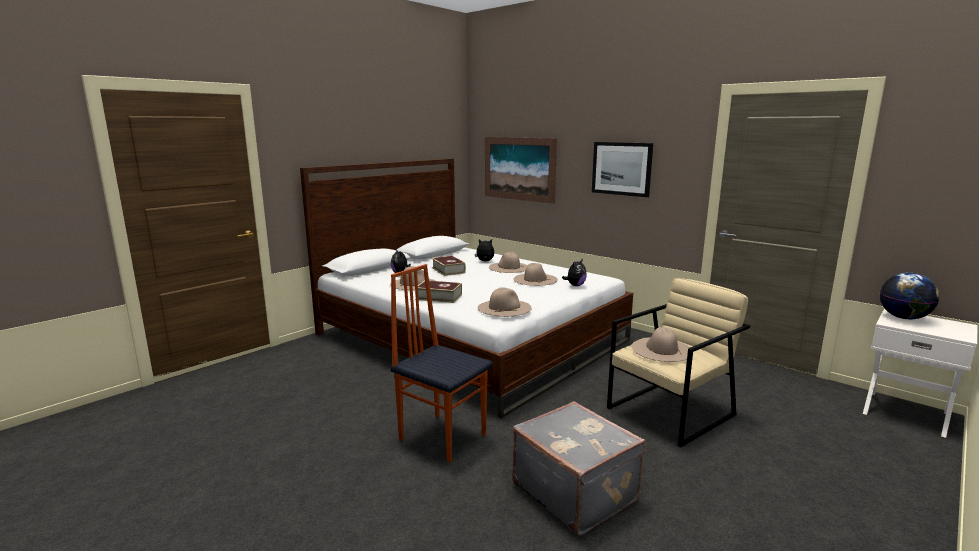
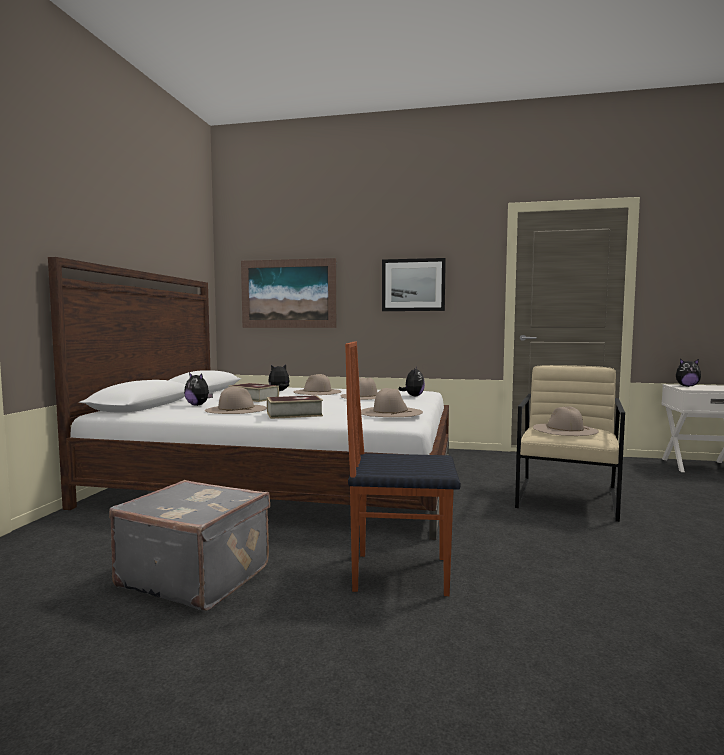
camera: 30 degrees left, 10 degrees down
(575, 491) = (607, 581): grey suitcase -> grey suitcase (196, 575)
(904, 318) = (687, 386): globe -> plush toy

